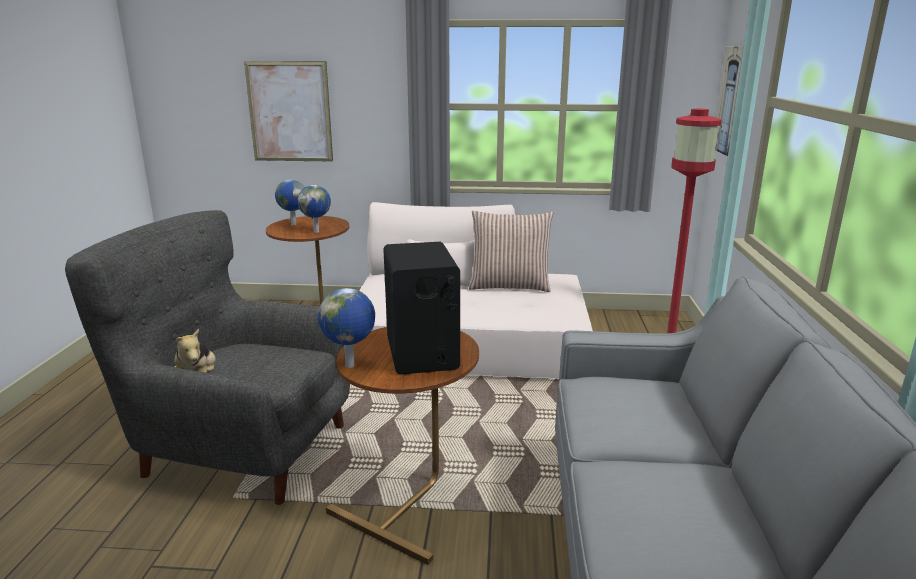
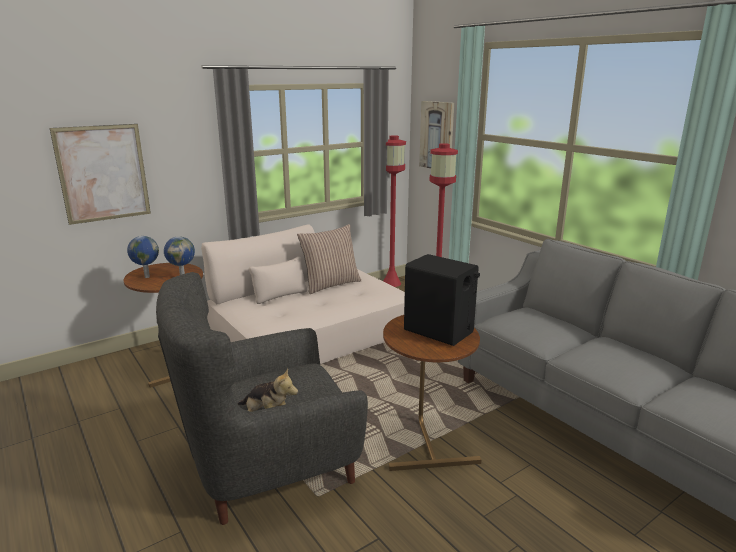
camera: 40 degrees left, 0 degrees up
(351, 366) = (419, 352): globe -> none
(650, 316) = (391, 283): none -> red floor lamp

